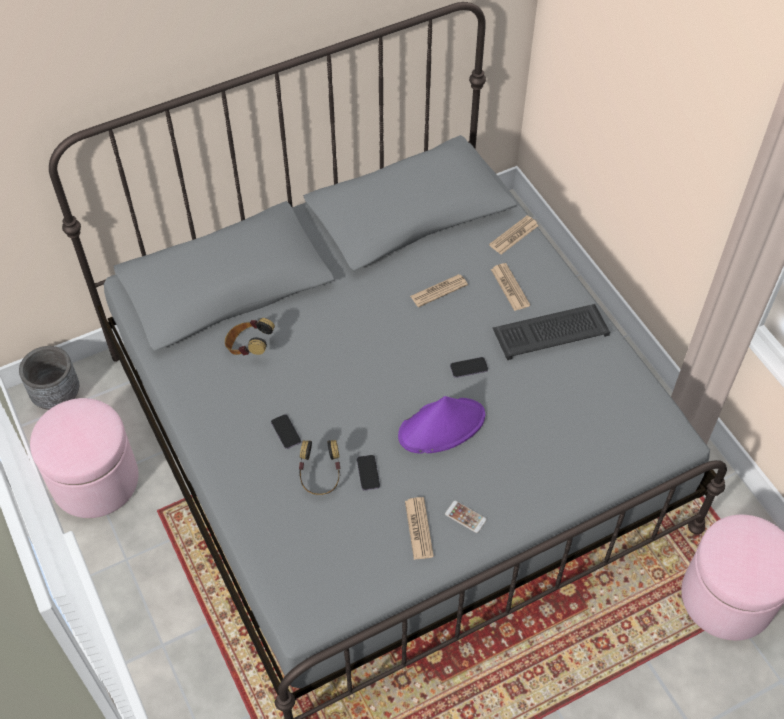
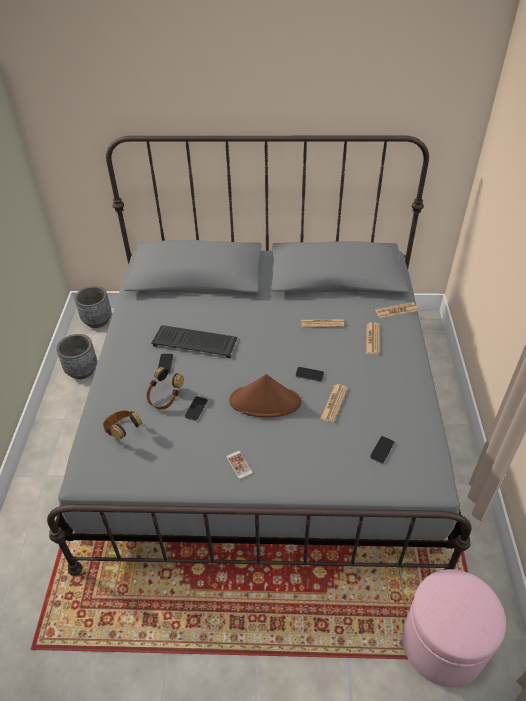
camera: 30 degrees right, 10 degrees down
(95, 480) = (82, 370): pink ottoman -> grey planter
(249, 347) = (181, 311): headphones -> headphones (123, 431)
(419, 528) = (202, 457): newspaper -> newspaper (334, 403)
(442, 426) = (265, 402): purple hat -> brown hat
(551, 331) = (383, 375): keyboard -> keyboard (196, 342)
(603, 426) = (382, 450): none -> phone

